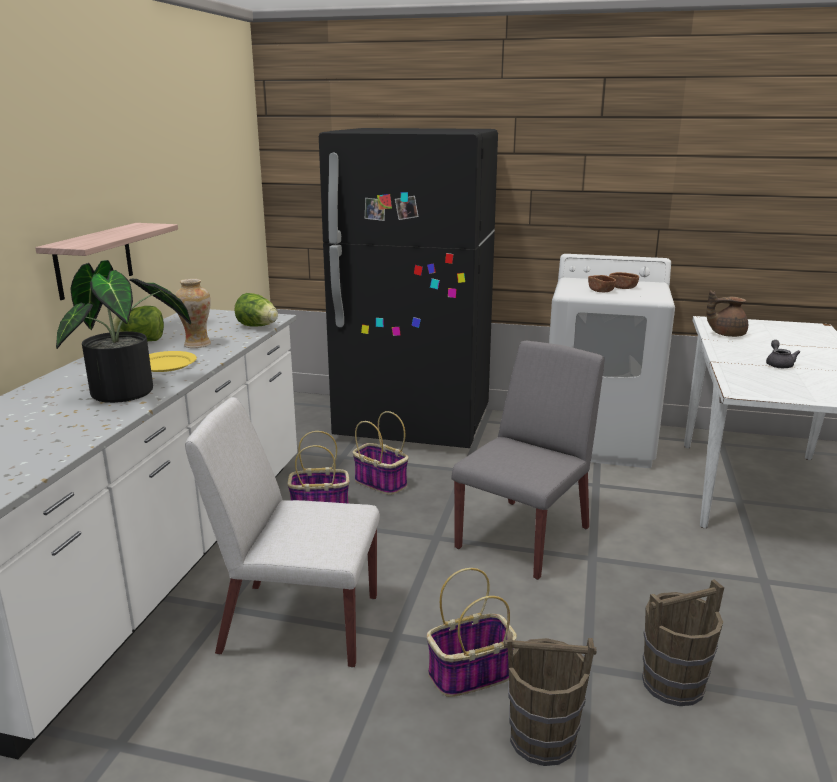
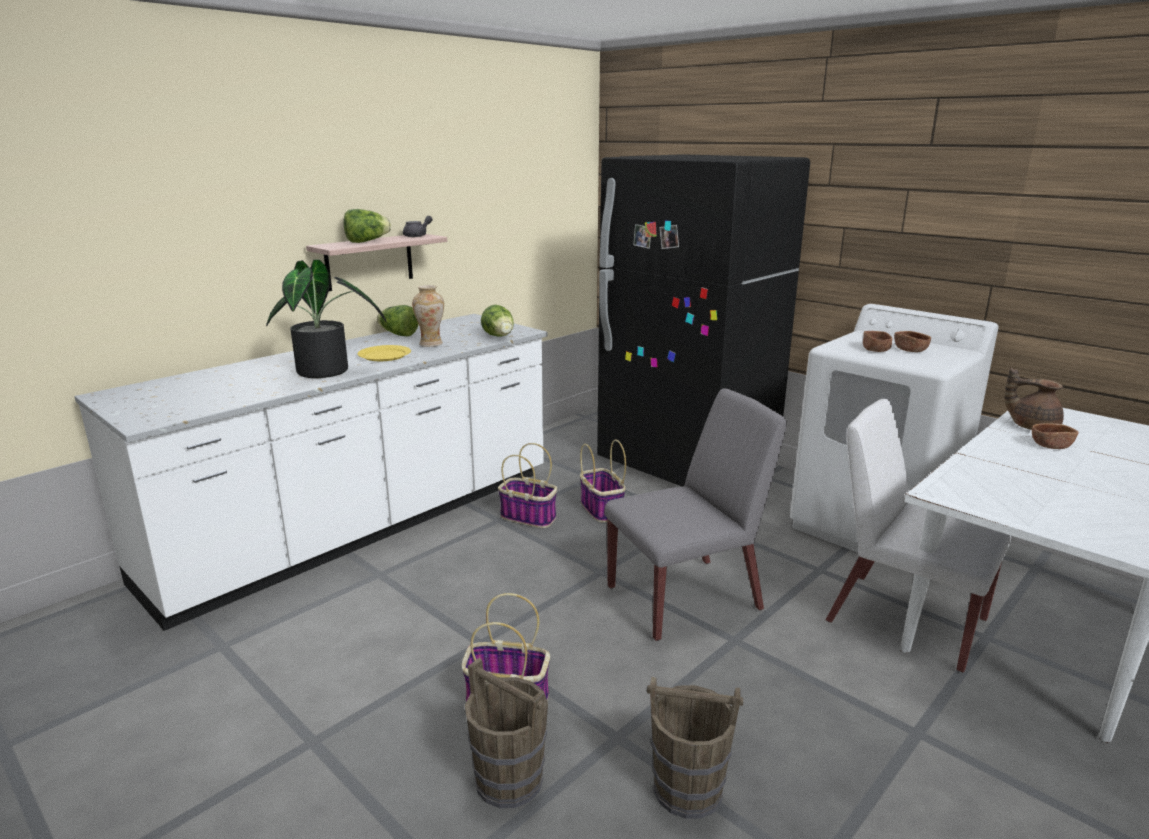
camera: 30 degrees right, 0 degrees up
(101, 236) = (366, 241): none -> lettuce
(298, 624) = (417, 605): white chair -> white chair (903, 619)
(753, 345) = (1051, 445): none -> brown bowl
(778, 364) = (1049, 473): grey teapot -> grey teapot (418, 235)

